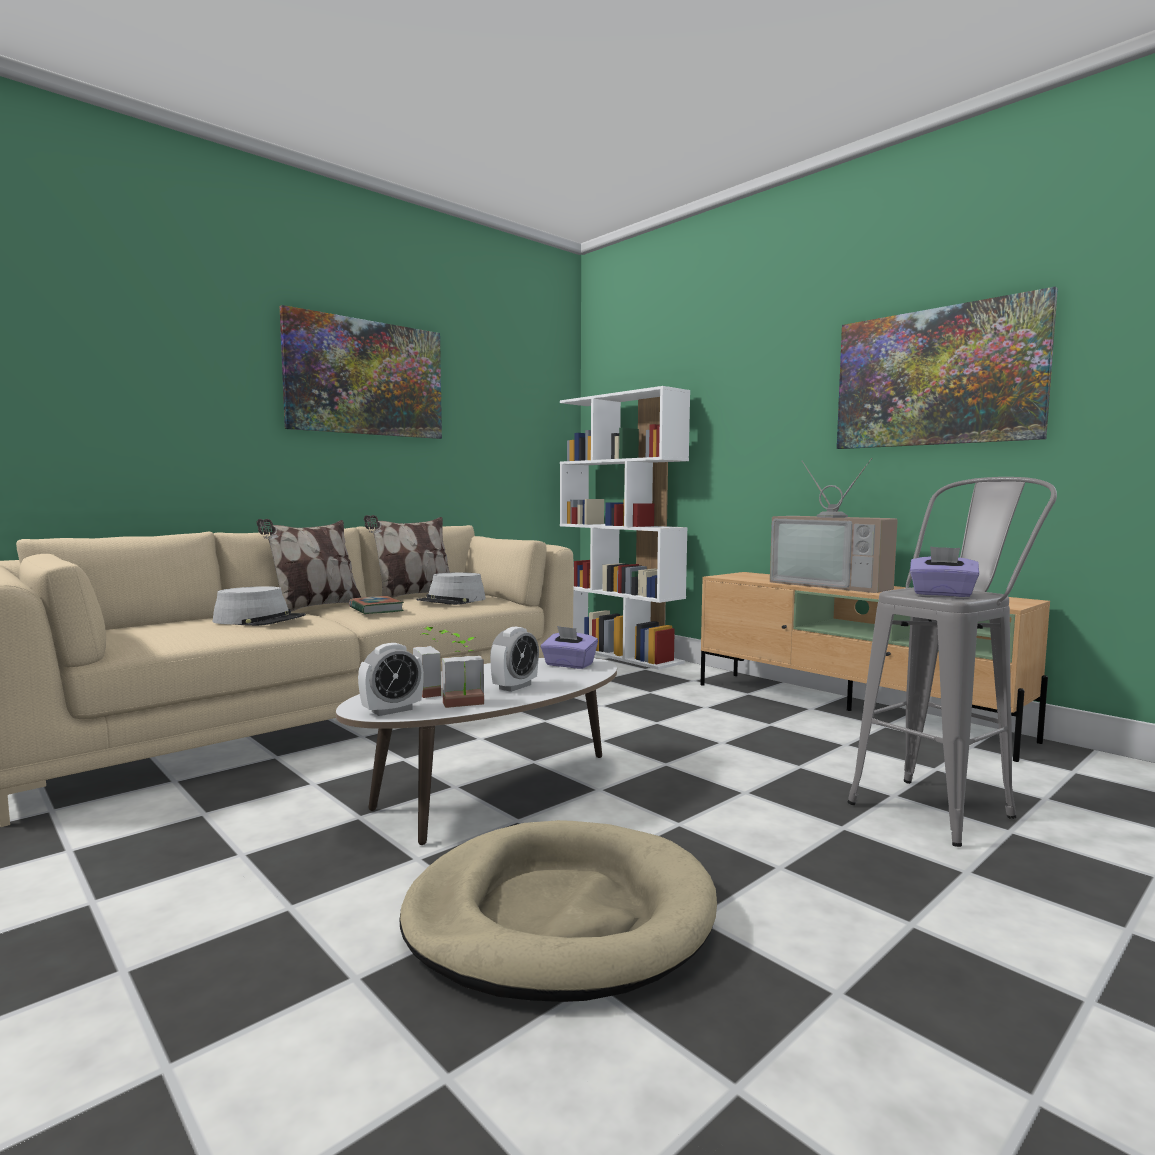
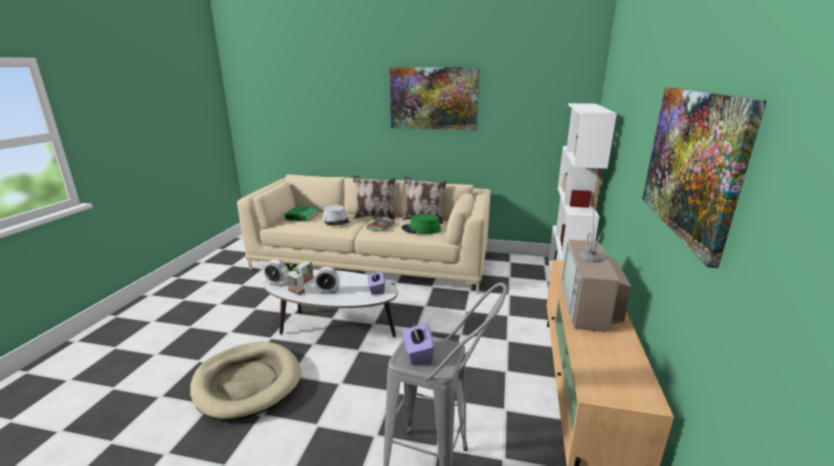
camera: 55 degrees right, 15 degrees up
(148, 631) = (302, 216): none -> book
(452, 601) = (421, 229): grey hat -> green hat

